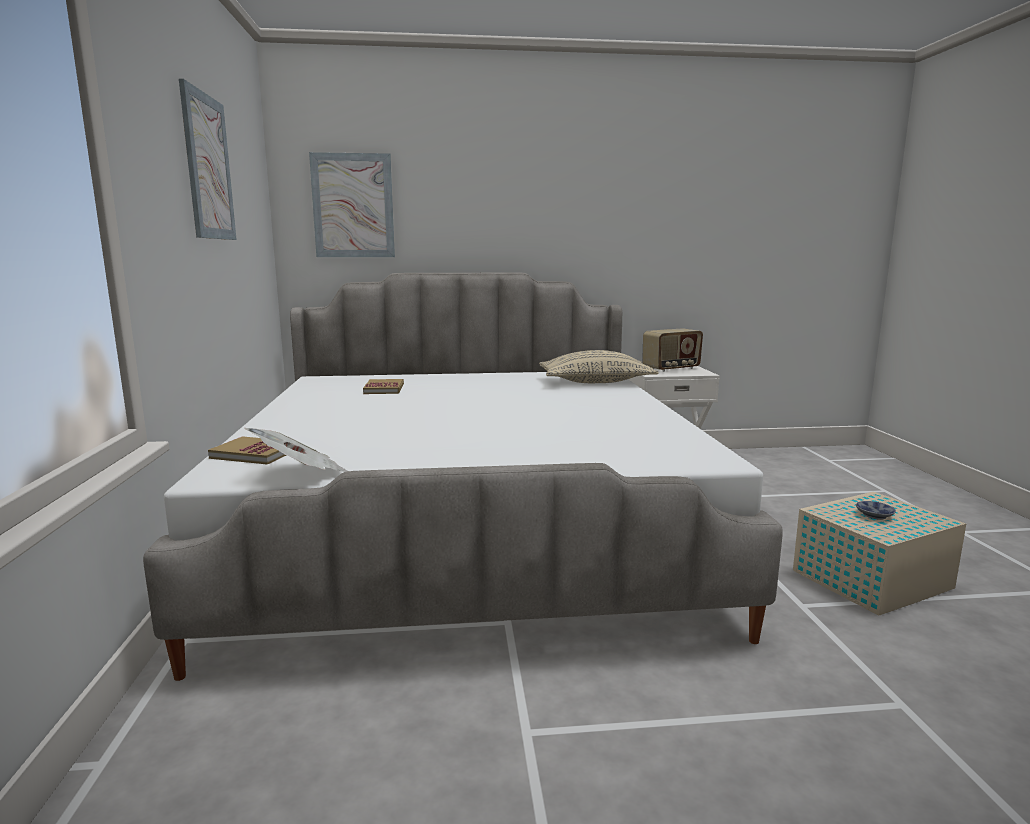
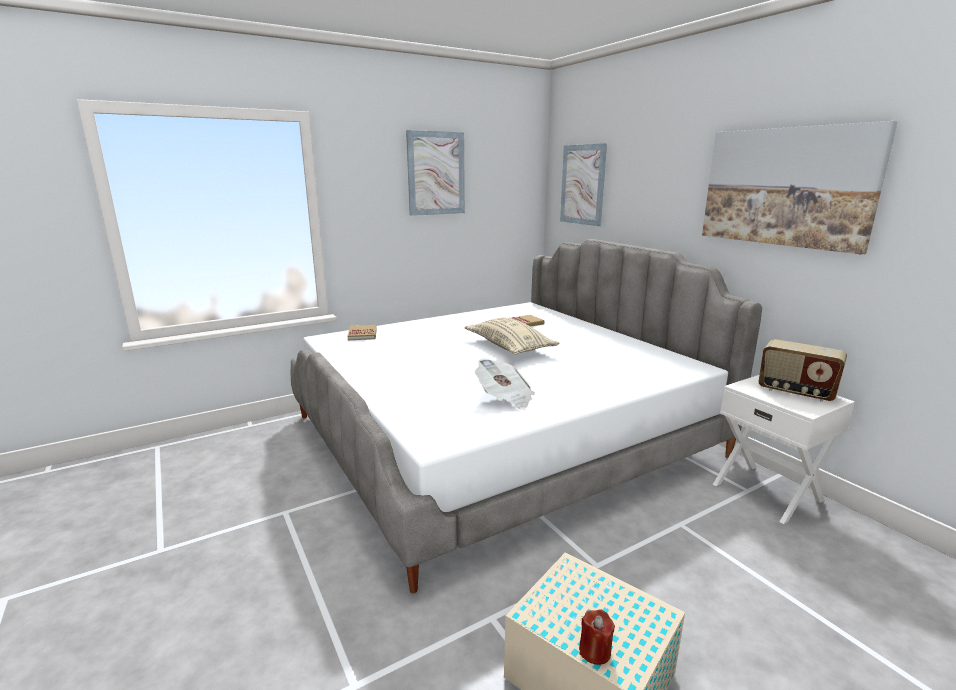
camera: 65 degrees right, 5 degrees up
(302, 475) = (335, 349): newspaper -> newspaper (505, 398)
(596, 382) = (652, 371): beige pillow -> beige pillow (509, 347)
(615, 203) = (786, 187): none -> picture
(874, 516) = (589, 607): bowl -> none
(923, 524) = (595, 651): none -> red candle

